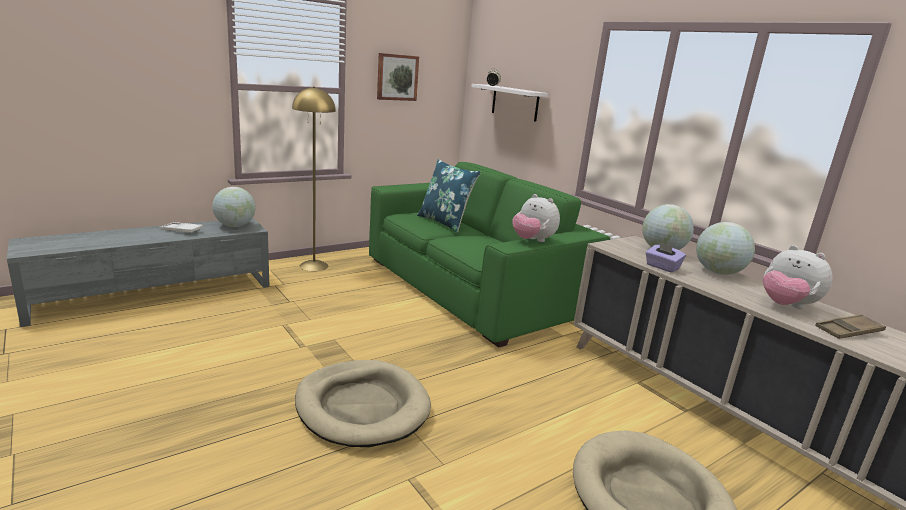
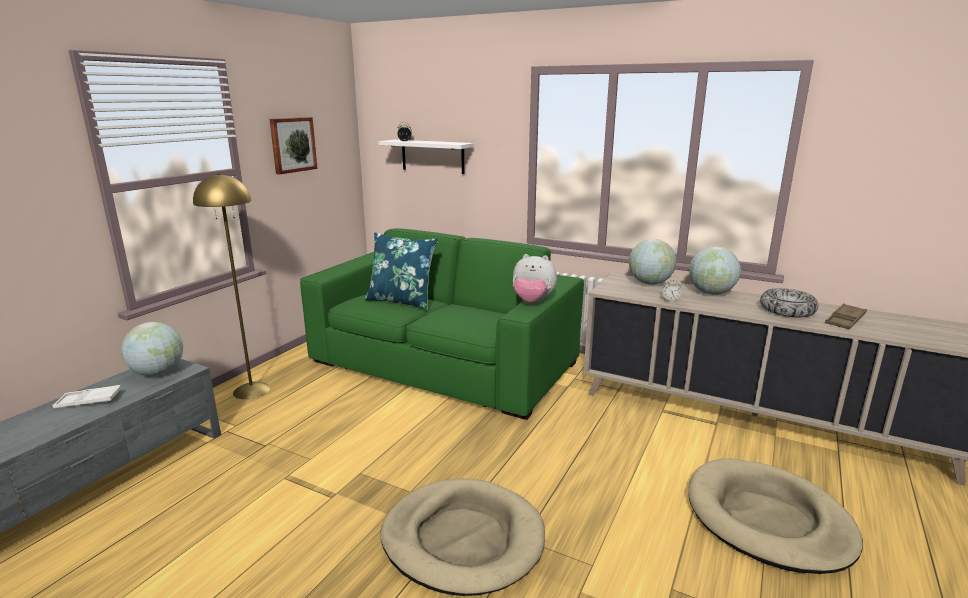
camera: 25 degrees left, 0 degrees up
(662, 267) = (671, 300): purple tissue box -> alarm clock
(786, 306) = (787, 310): plush toy -> bowl

